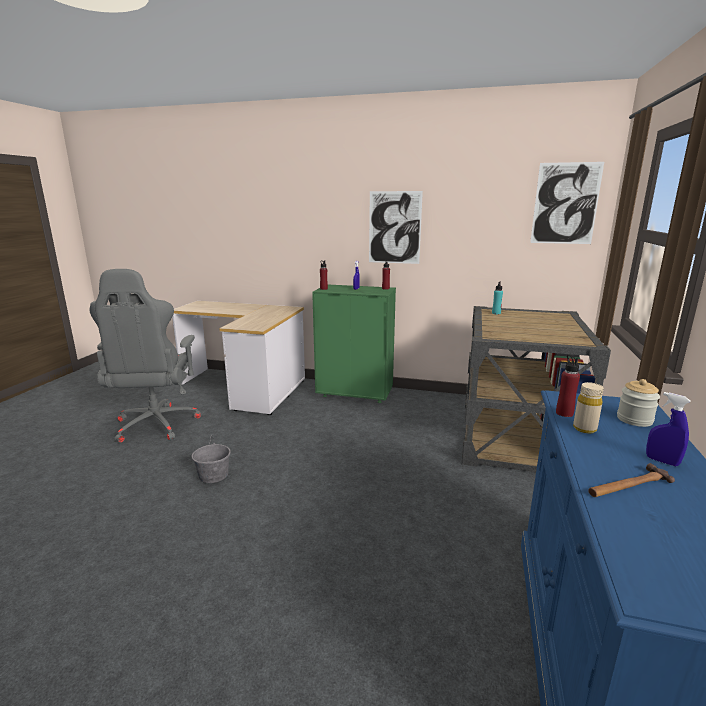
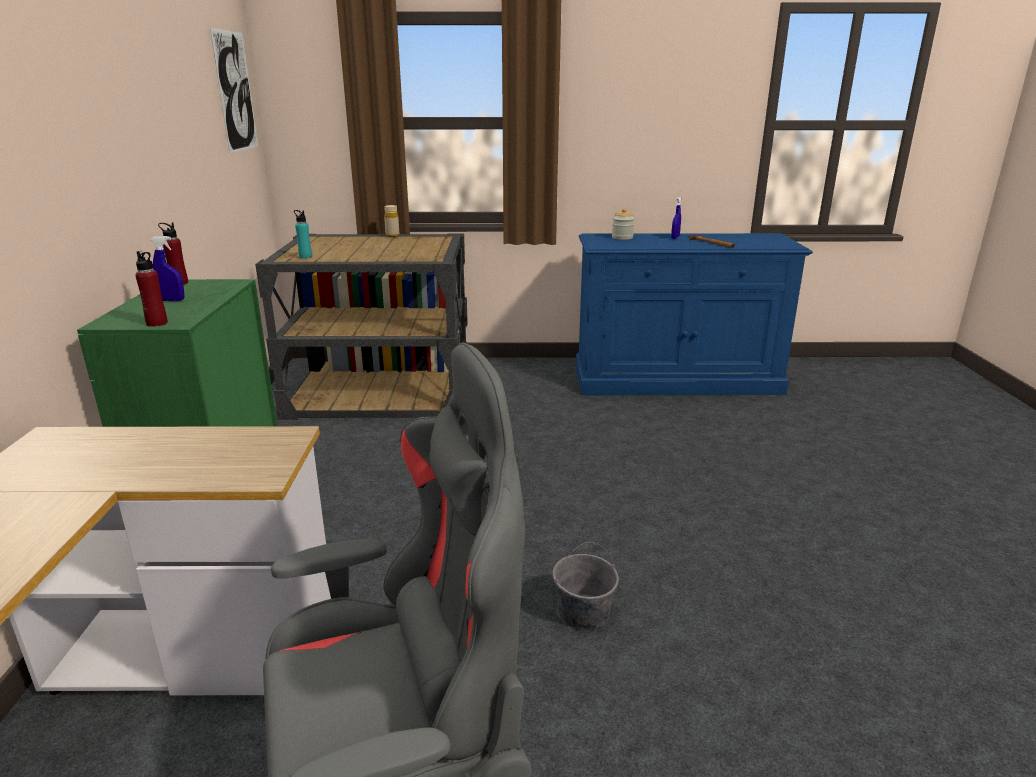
camera: 105 degrees left, 5 degrees up
(394, 227) = (116, 152): picture -> none
(564, 413) = (630, 247): red bottle -> none
(584, 429) = (650, 245): beige bottle -> beige bottle (392, 235)

